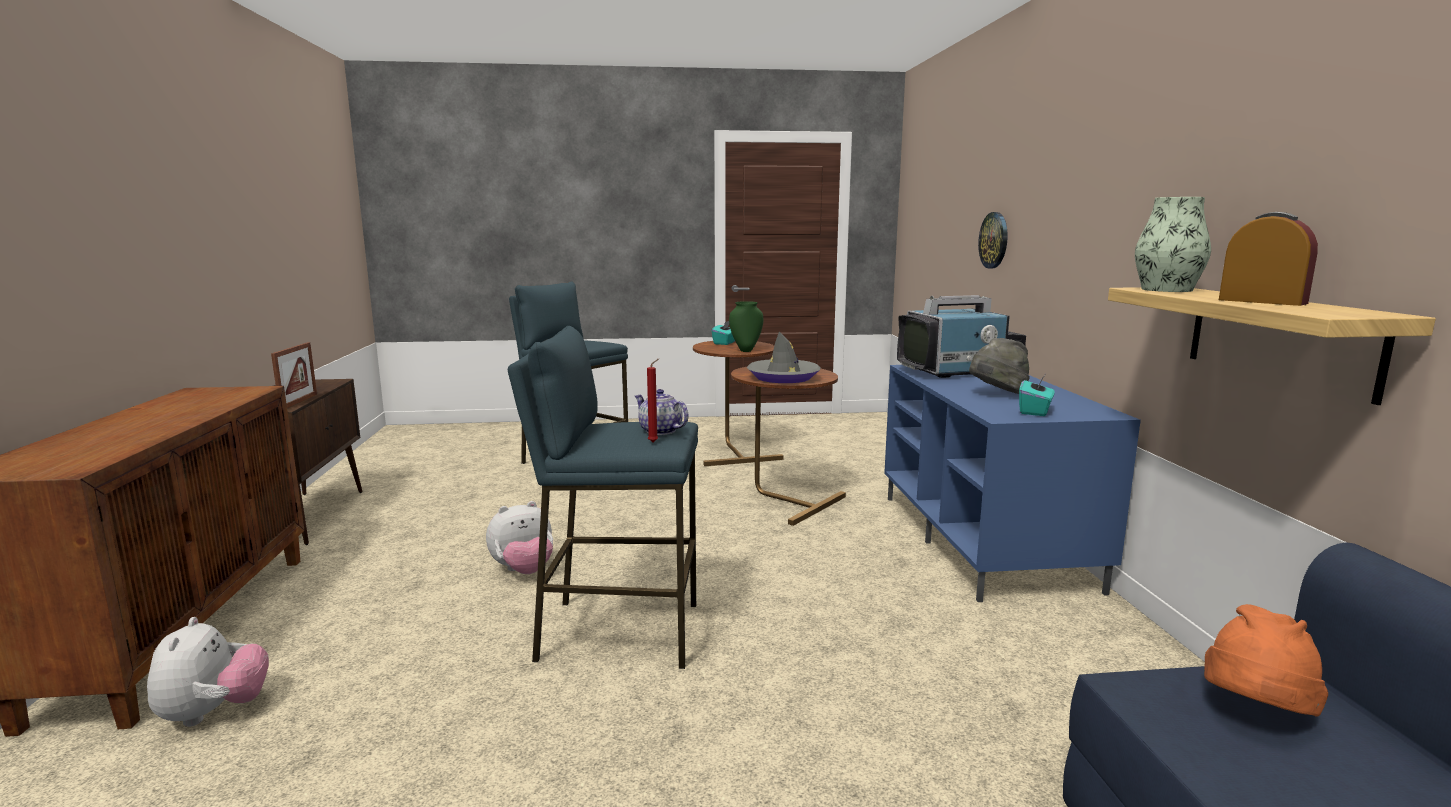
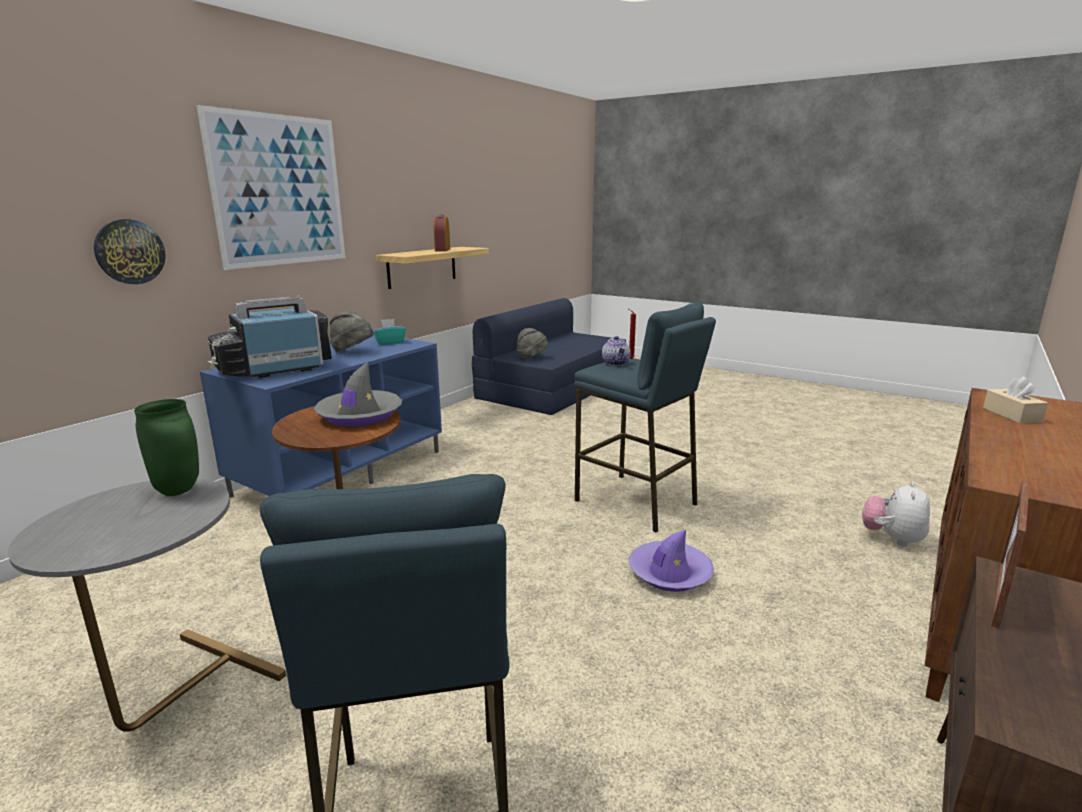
camera: 140 degrees left, 5 degrees up
(117, 441) = (1011, 415): none -> beige tissue box
(524, 571) = (669, 573): plush toy -> purple hat
(725, 343) = (83, 541): turquoise tissue box -> none
(734, 452) = (175, 699): brown side table -> grey side table
(959, 371) = (273, 370): television -> television turned 60 degrees counterclockwise
(1089, 178) = (279, 191): none -> picture
(1166, 290) = (406, 254): vase -> none
(1255, 713) = (532, 358): orange hat -> grey hat

